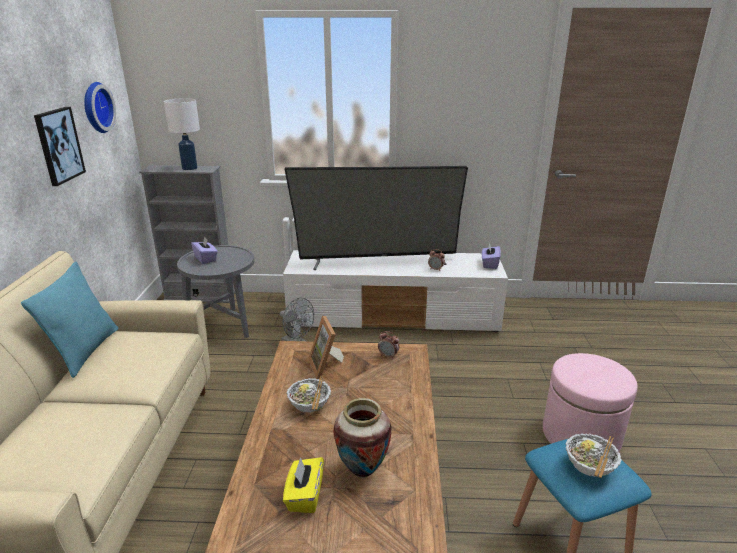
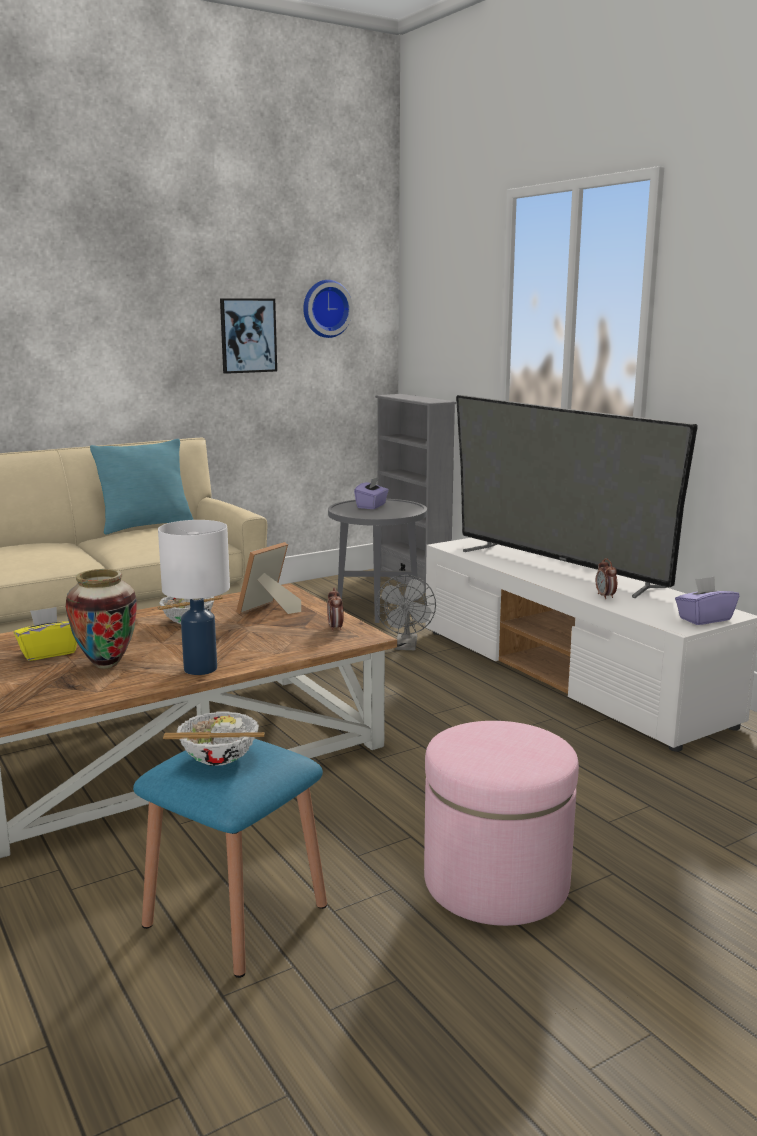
camera: 55 degrees right, 10 degrees down
(189, 168) = (421, 398): white table lamp -> white table lamp (200, 668)

